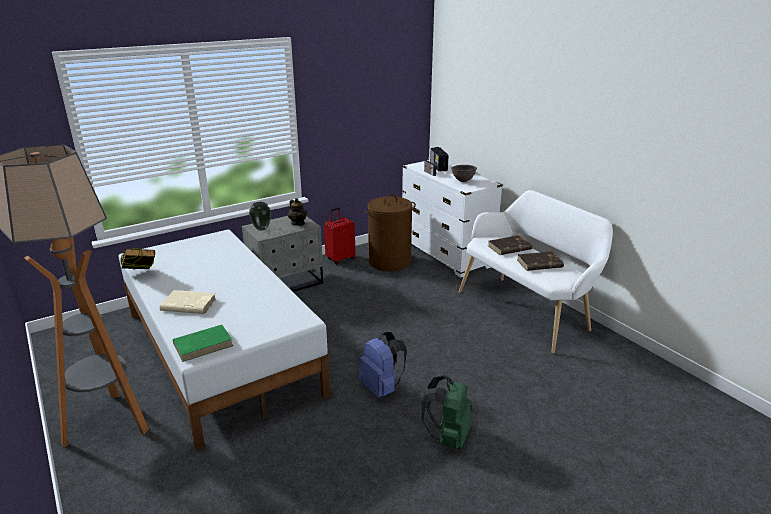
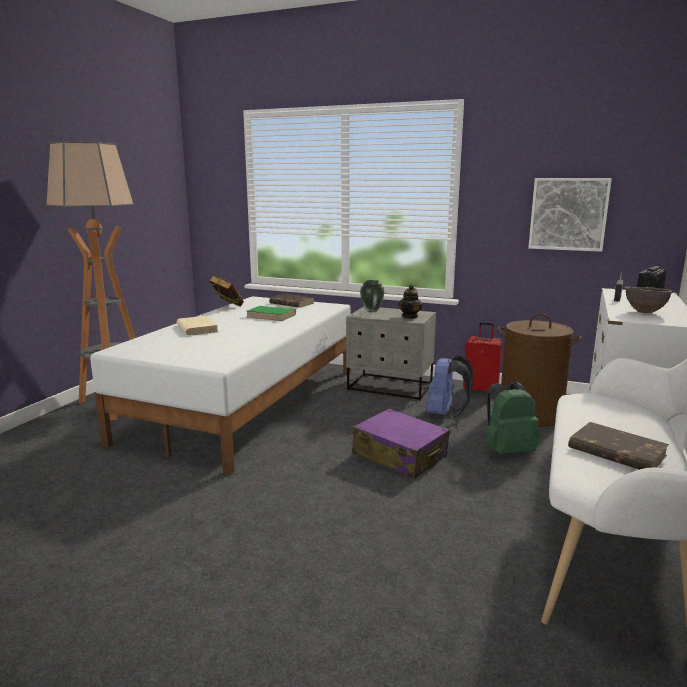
camera: 55 degrees right, 10 degrees down
(203, 344) = (137, 348): green book -> green book (271, 316)
(369, 118) = (568, 214): none -> picture
(381, 388) = (275, 499): blue backpack -> blue backpack (445, 414)
(383, 323) = (399, 455): none -> purple suitcase
(448, 437) = (220, 582): green backpack -> green backpack (507, 450)
(509, 248) = (613, 418): brown book -> brown book (291, 303)

